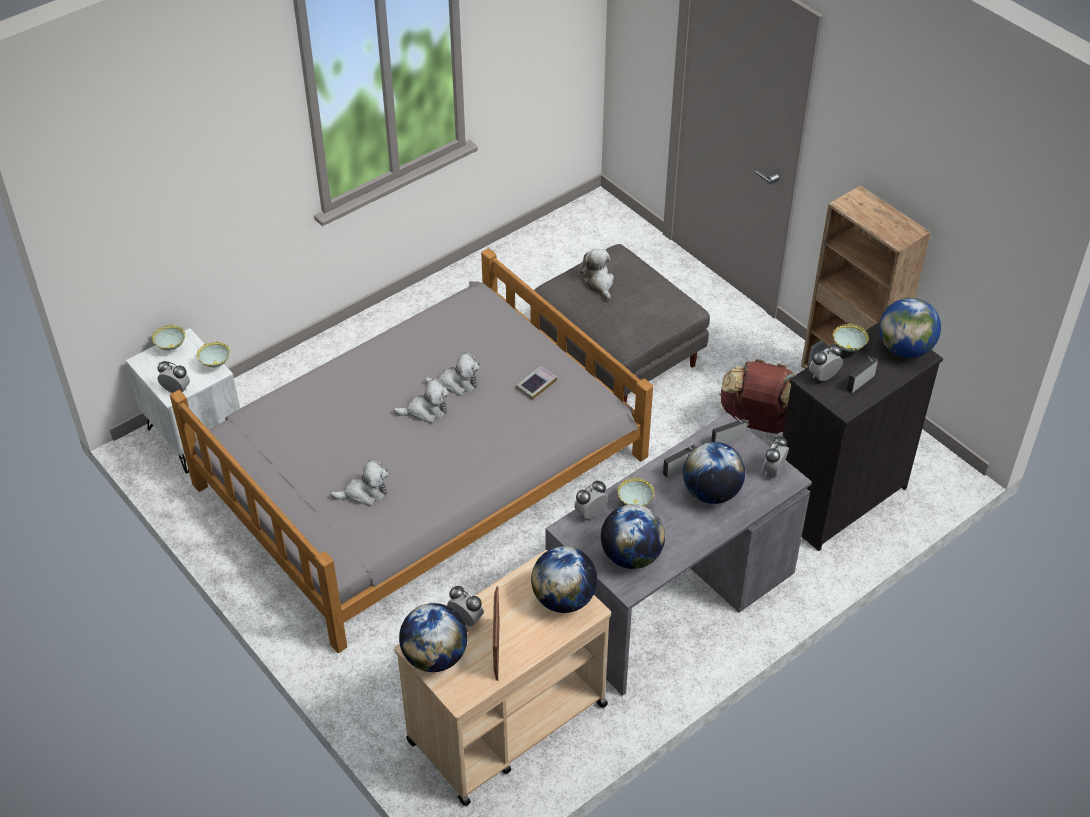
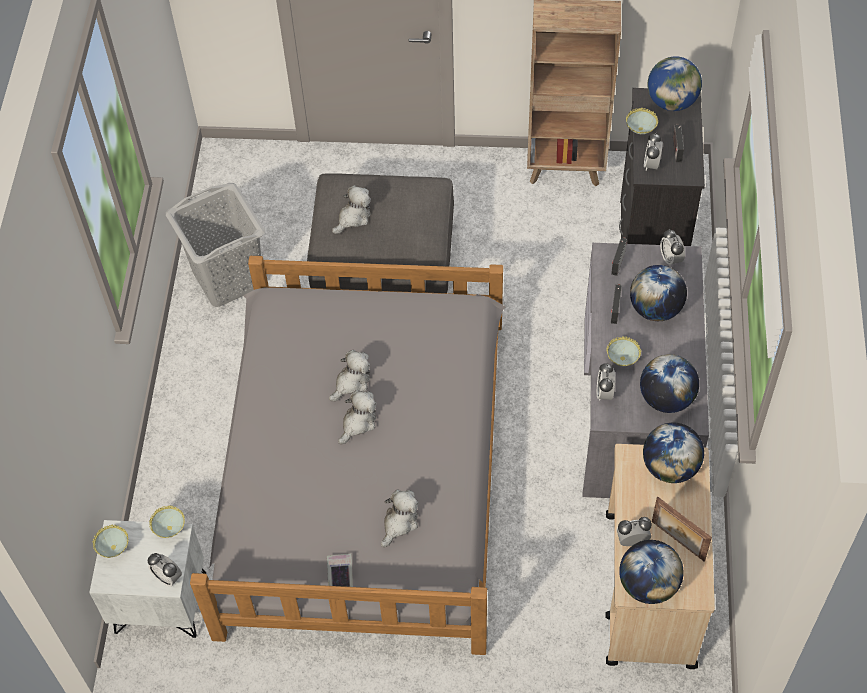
camera: 45 degrees left, 10 degrees up
(176, 390) = (168, 577): alarm clock -> alarm clock turned 120 degrees counterclockwise
(499, 282) = (228, 278): none -> grey laundry basket
(536, 385) = (407, 334): book -> book (340, 575)
(599, 283) = (353, 217): plush toy -> plush toy turned 105 degrees clockwise
(760, 422) = (539, 233): brown backpack -> none

